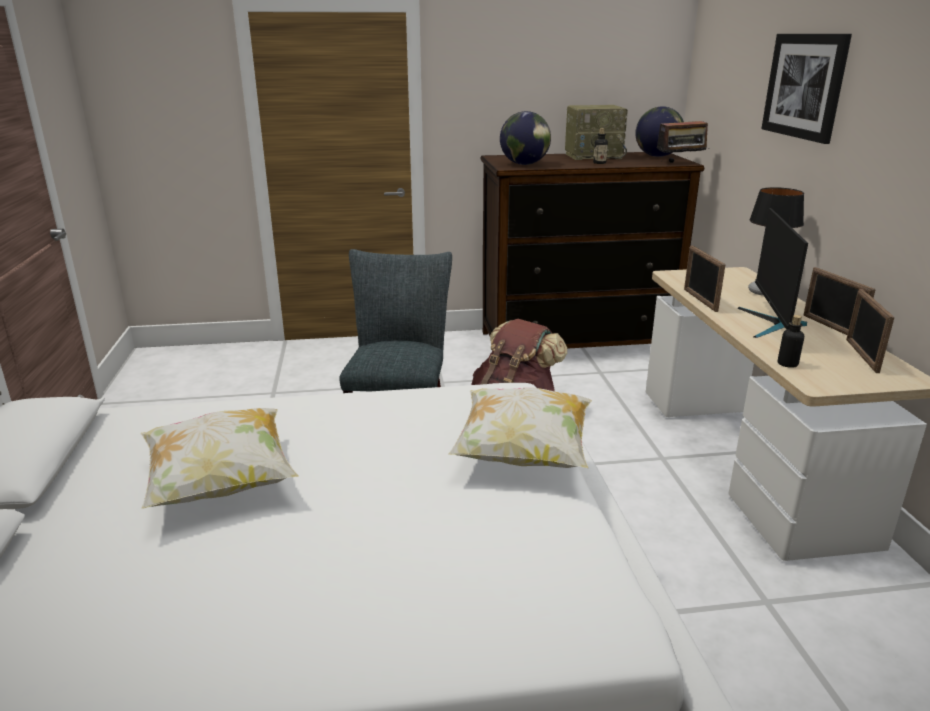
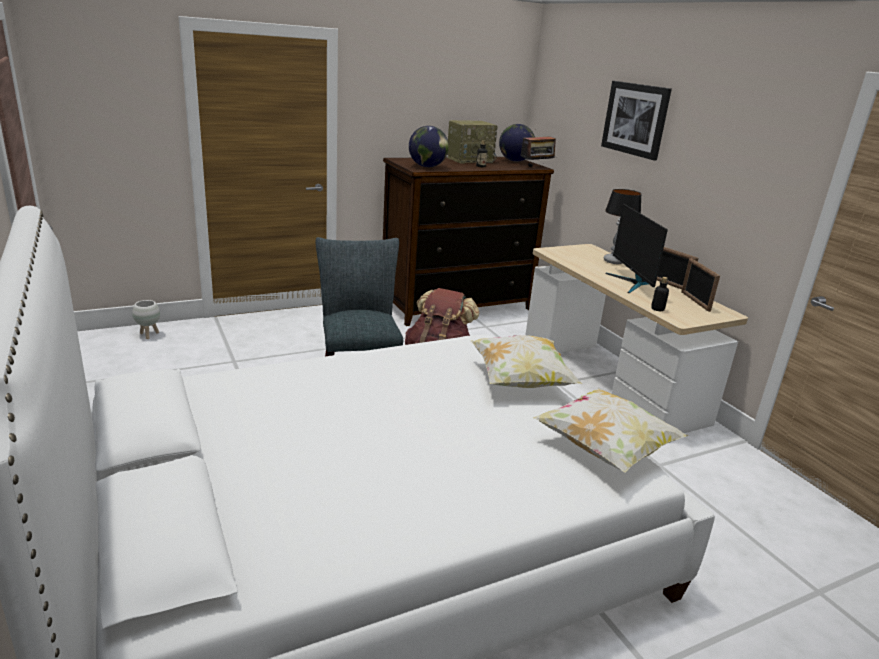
camera: 20 degrees left, 0 degrees up
(205, 356) = (149, 335): none -> white planter
(221, 484) = (325, 423): pillow -> pillow (604, 449)
(700, 300) = (578, 269): picture frame -> none

